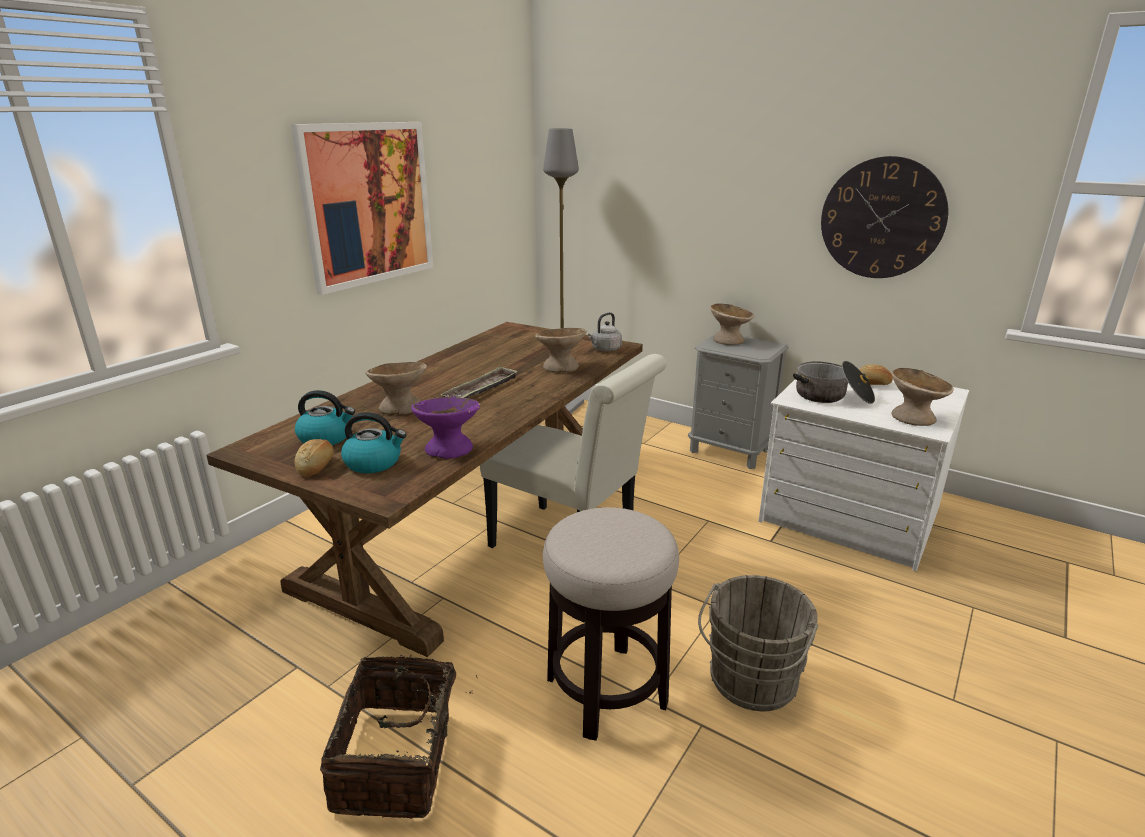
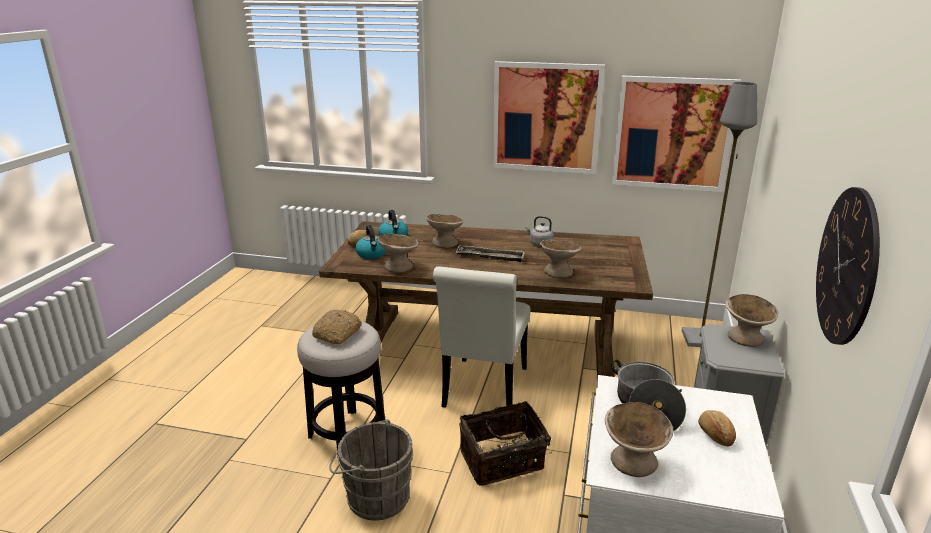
camera: 70 degrees right, 0 degrees up
(399, 761) = (283, 381): basket -> basket (503, 461)
(449, 448) = (398, 267): purple bowl -> beige bowl
(483, 200) = (672, 133): none -> picture
(605, 349) = (617, 281): grey kettle -> grey kettle (540, 243)
(611, 535) = (337, 333): none -> bread

